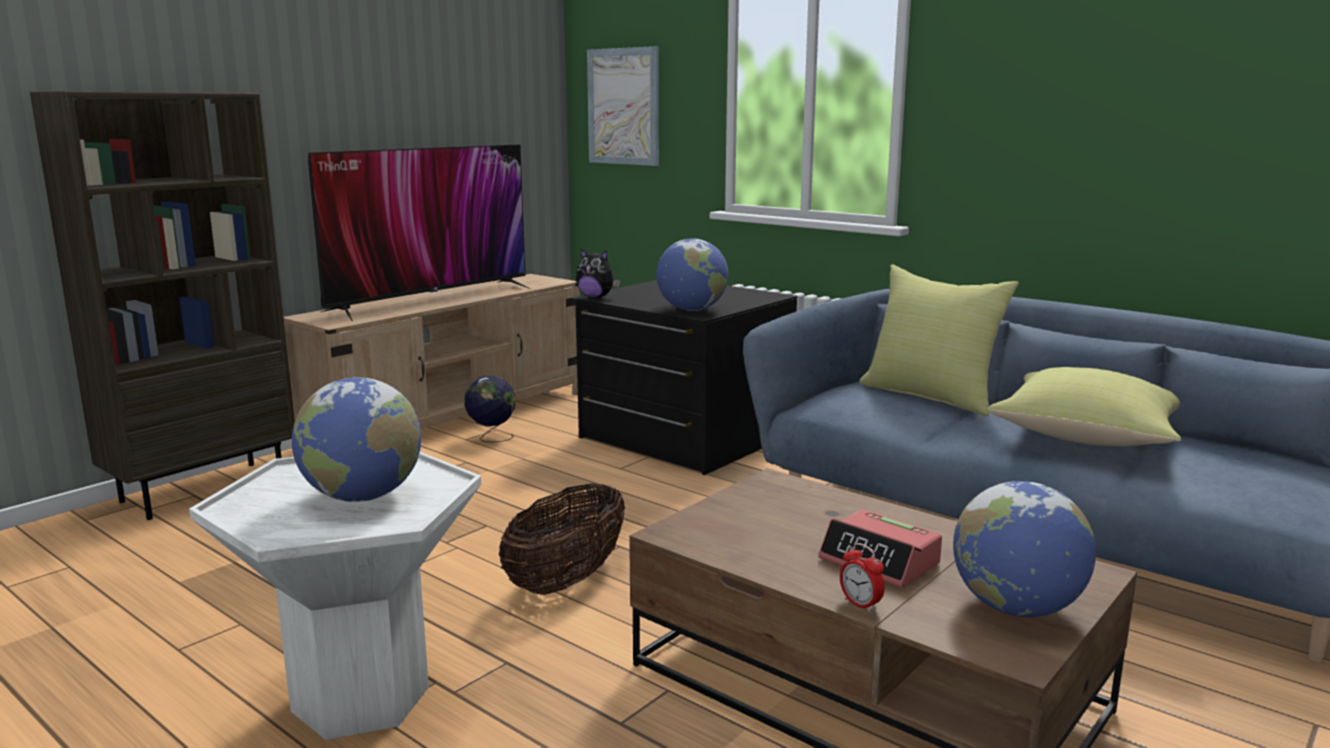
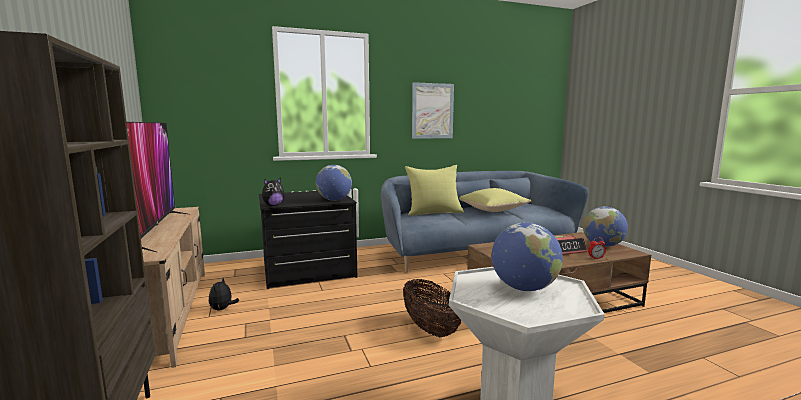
camera: 60 degrees left, 5 degrees down
(491, 438) = (222, 309): globe -> plush toy
(623, 106) = (197, 102): picture -> picture (432, 111)

